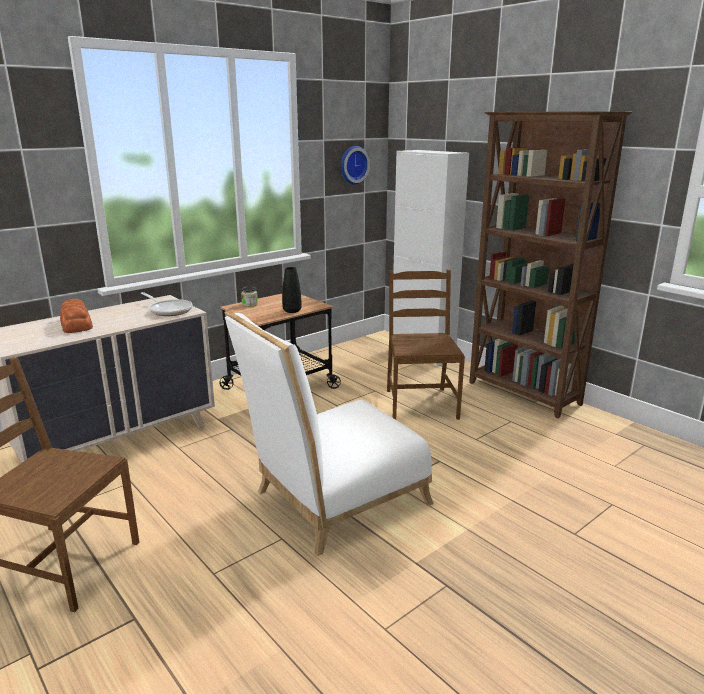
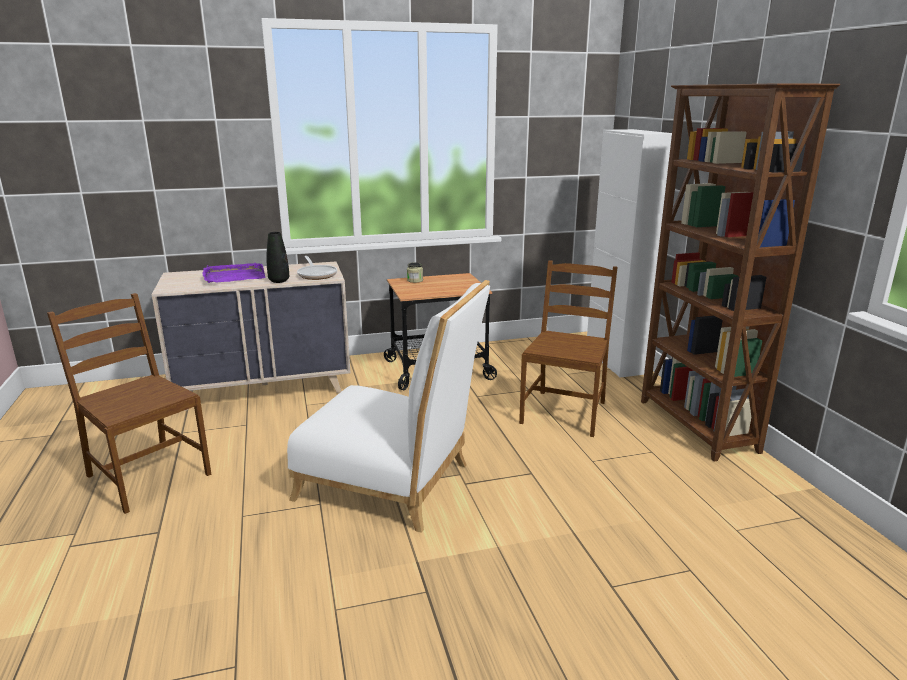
camera: 25 degrees right, 0 degrees up
(76, 324) = (234, 276): bread -> purple tray
(292, 311) = (446, 291): black vase -> black vase (279, 281)
(333, 501) = (393, 484): white chair -> white chair turned 150 degrees counterclockwise
(352, 165) = (564, 144): wall clock -> none

